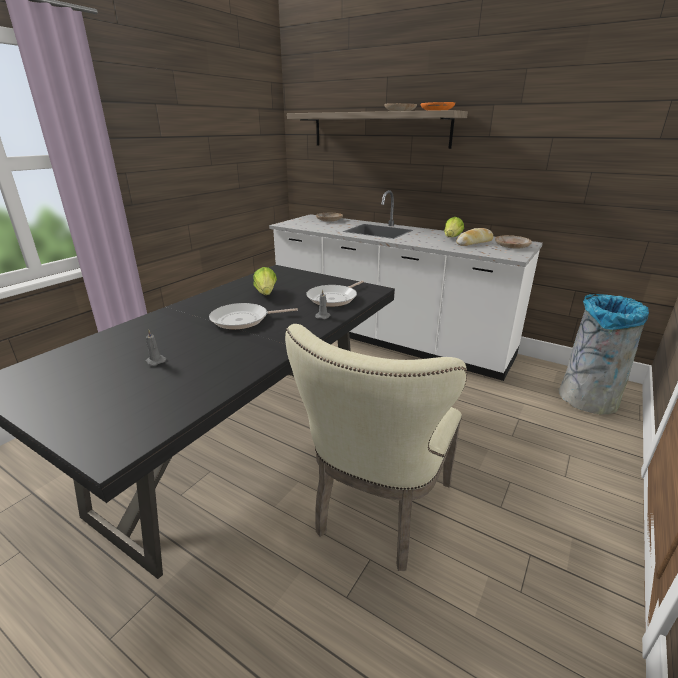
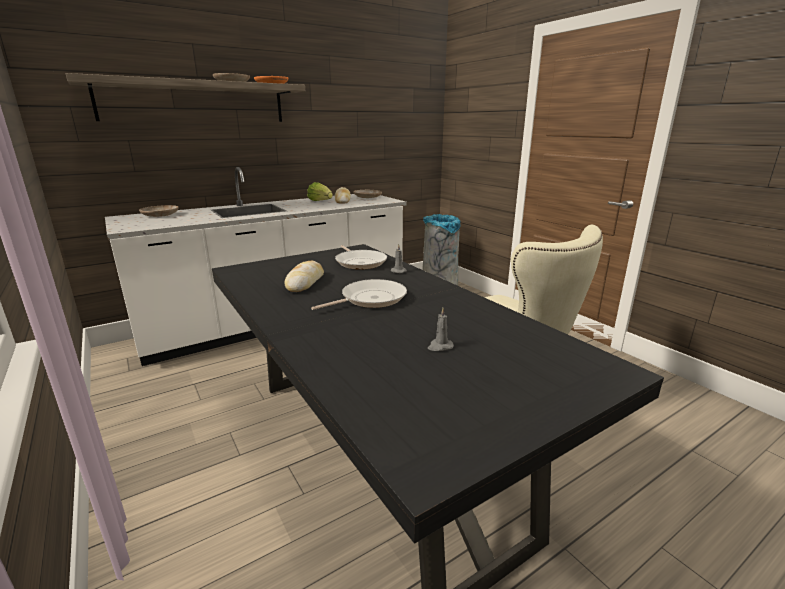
camera: 65 degrees left, 5 degrees down
(243, 320) = (370, 299): frying pan -> frying pan turned 135 degrees counterclockwise
(266, 293) = (305, 282): lettuce -> bread

